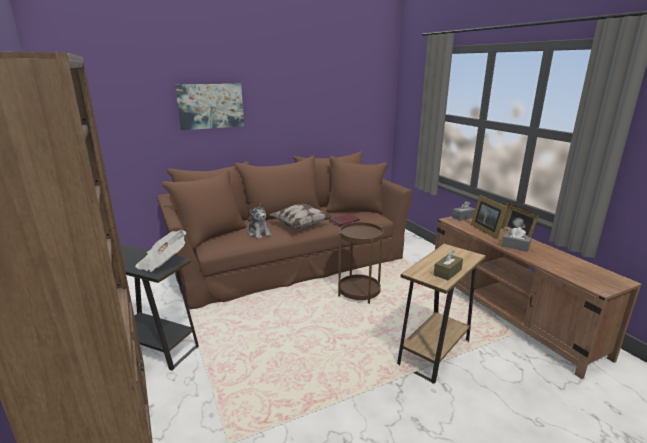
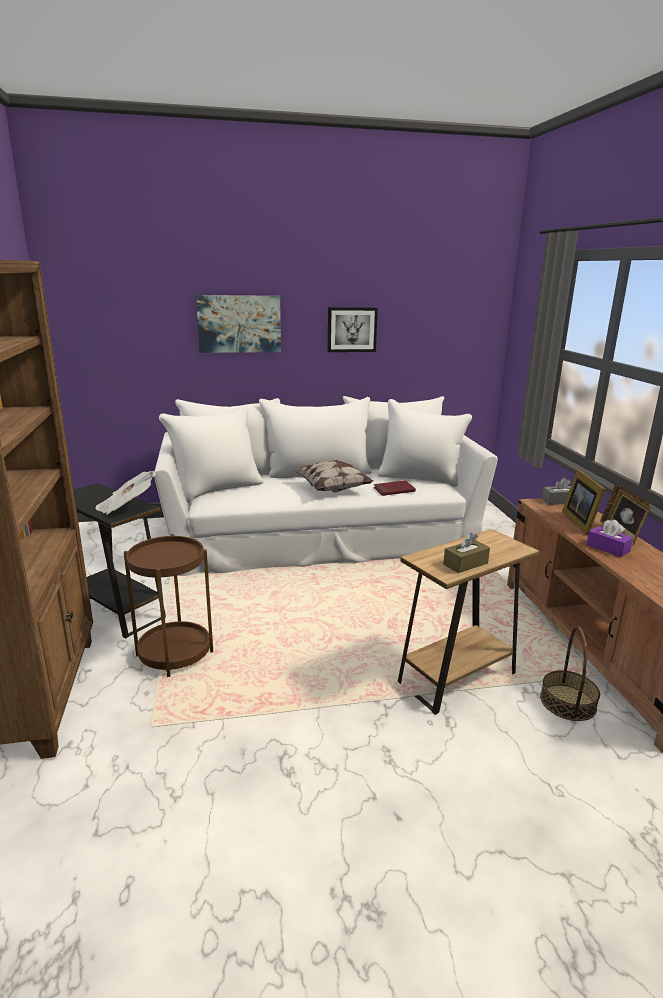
camera: 15 degrees right, 0 degrees up
(259, 234) = (274, 493): plush toy -> none
(289, 260) = (321, 536): brown sofa -> white sofa
(294, 107) = (351, 329): none -> picture
(359, 292) = (393, 588): brown side table -> brown side table (175, 654)
(511, 356) = (568, 702): none -> basket
(515, 246) = (608, 548): grey tissue box -> purple tissue box

